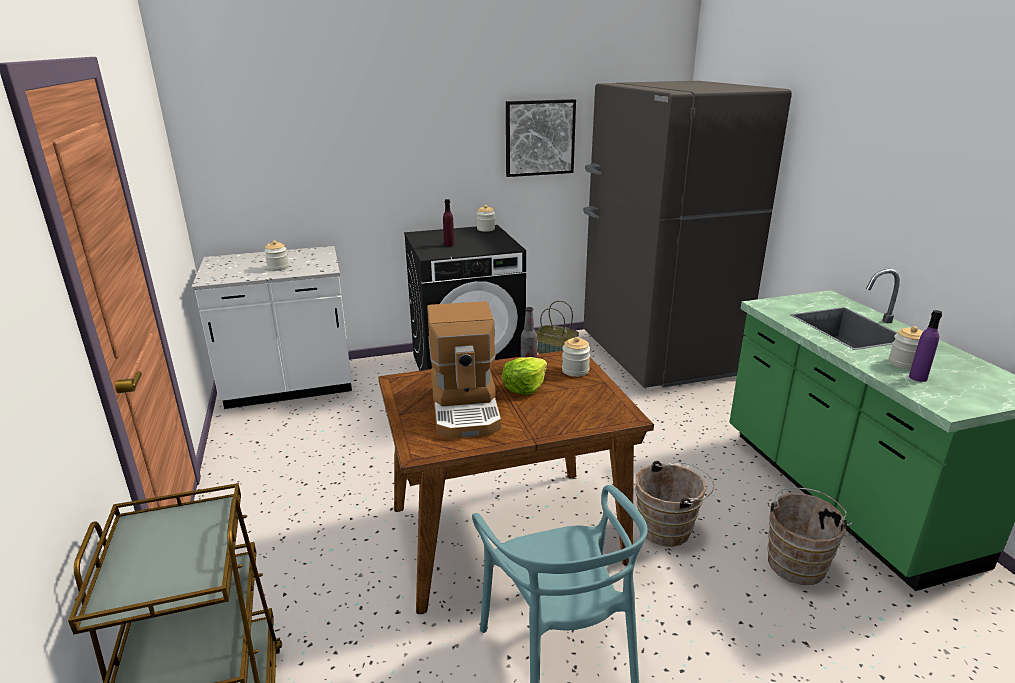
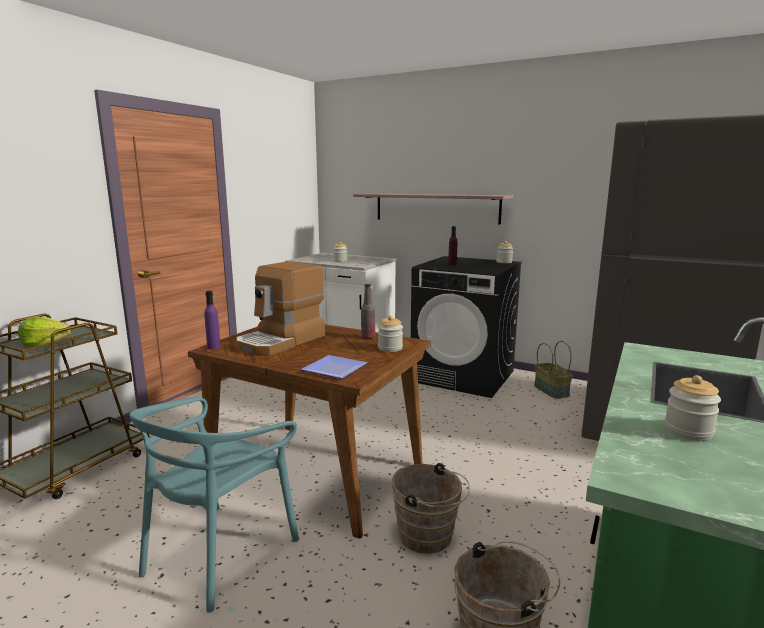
camera: 45 degrees right, 10 degrees down
(382, 172) = (436, 208): none -> shelf
(524, 387) = (336, 344): lettuce -> lettuce (45, 344)
(539, 138) = (572, 188): picture -> none
(594, 415) = (335, 370): none -> plate
(918, 378) = (666, 445): purple bottle -> purple bottle (213, 347)

